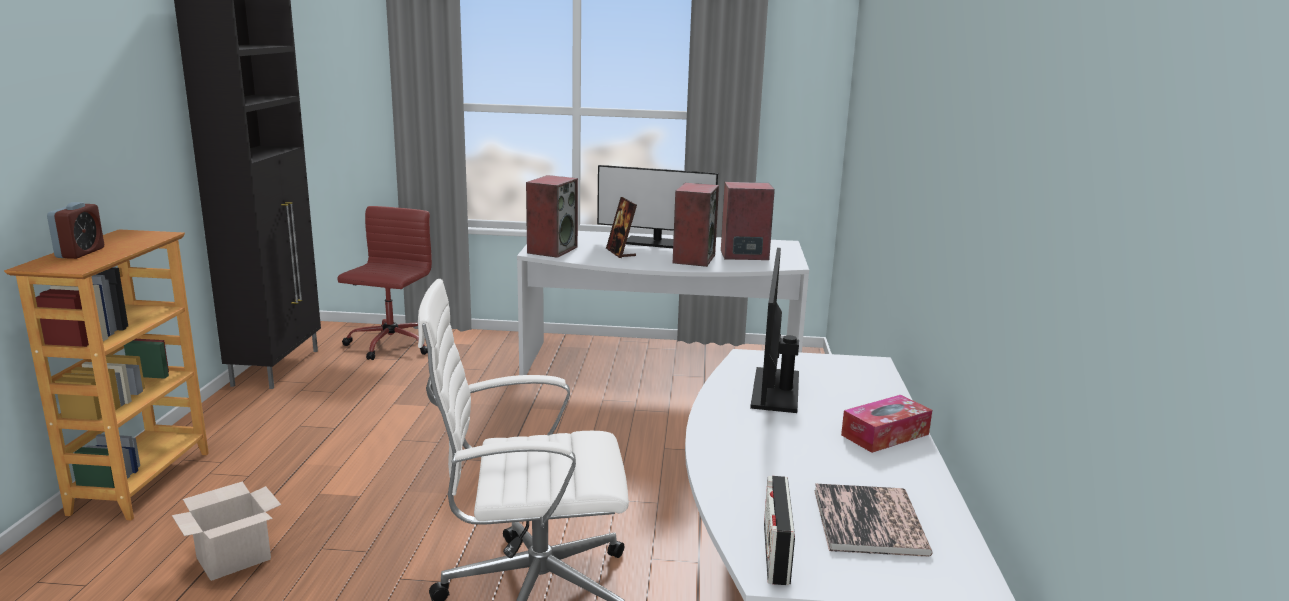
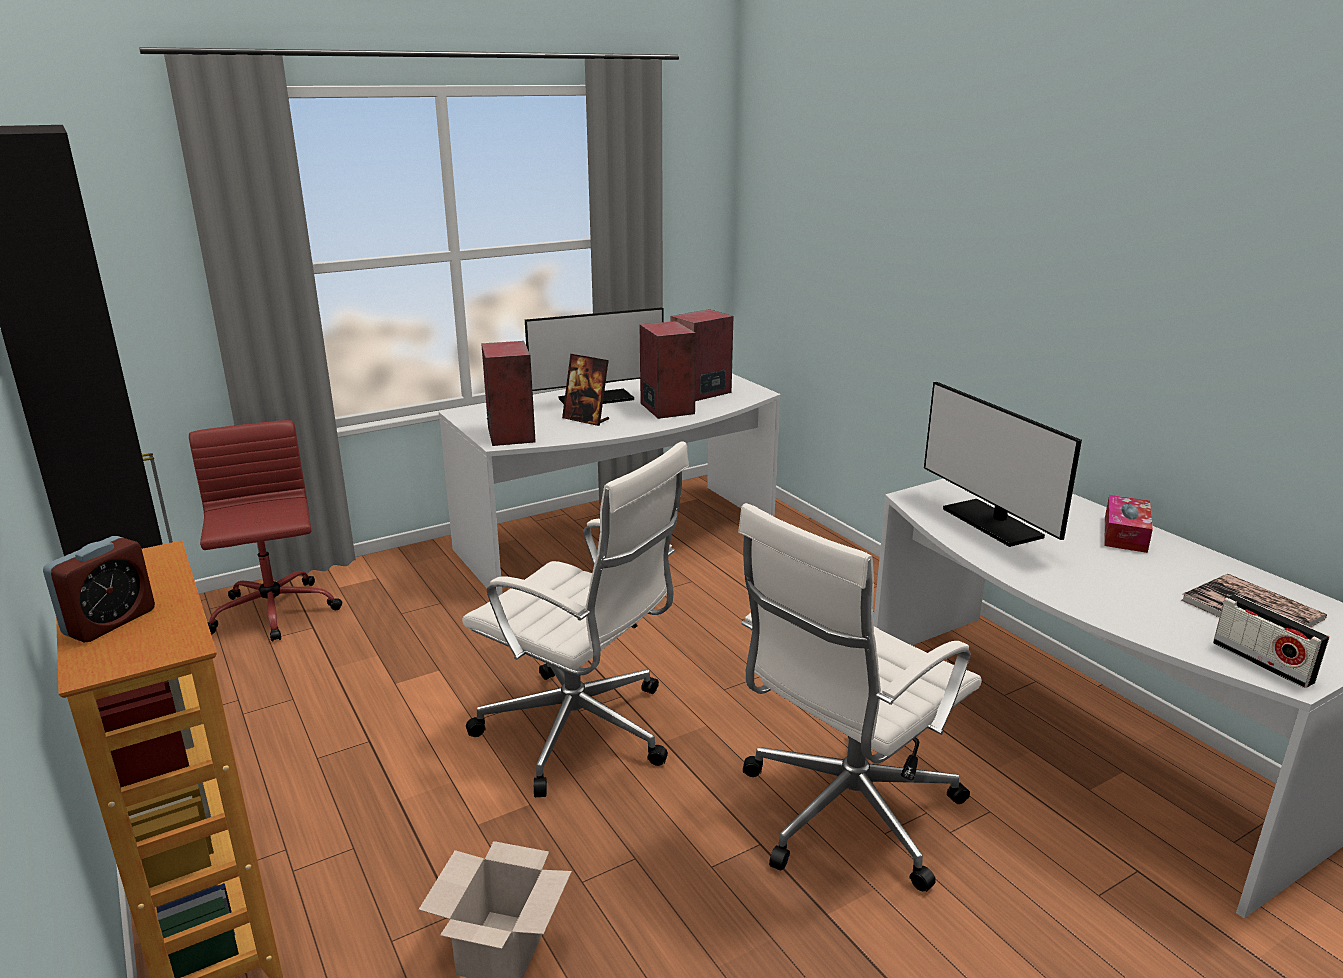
camera: 35 degrees left, 5 degrees up
(80, 253) = (110, 622): alarm clock -> alarm clock turned 60 degrees clockwise
(448, 471) = (581, 732): none -> white office chair

